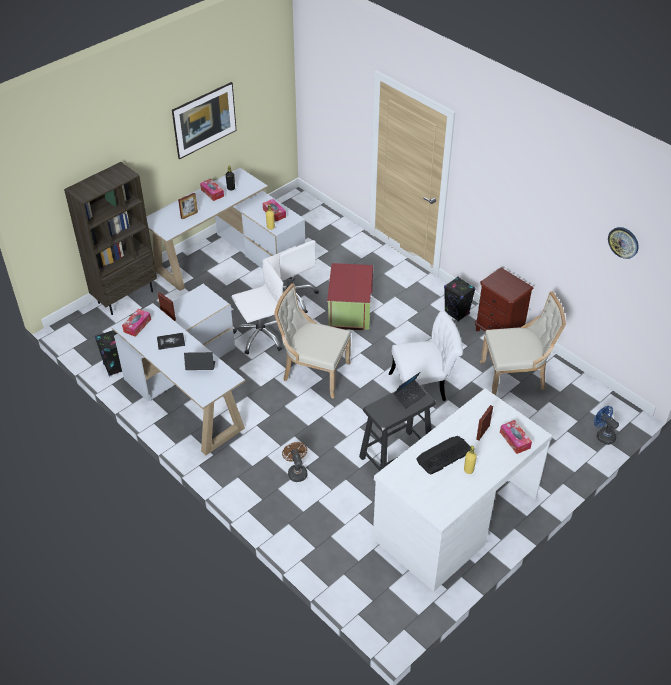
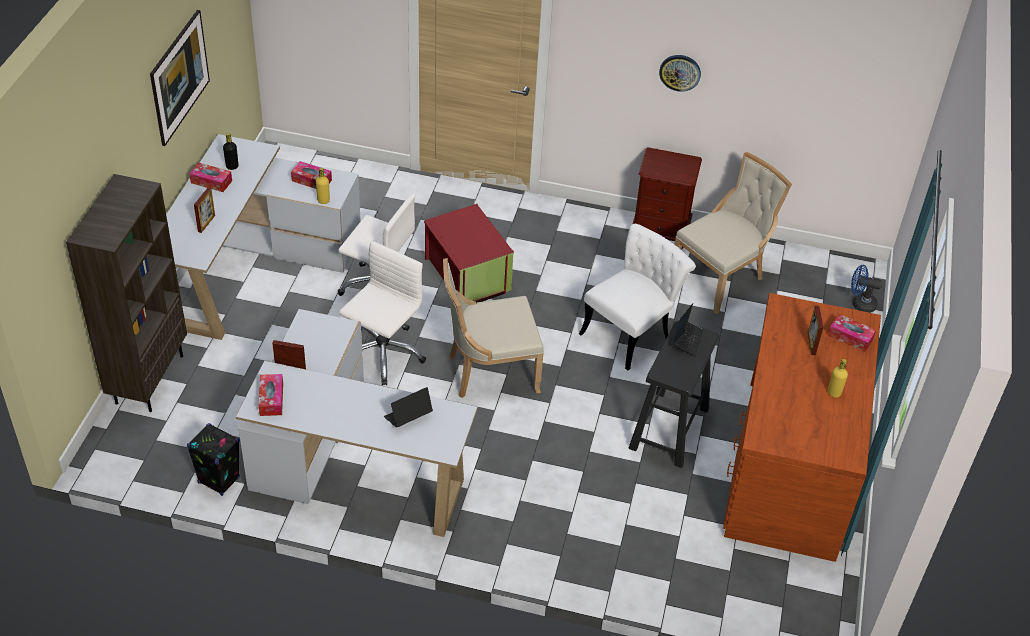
camera: 35 degrees left, 0 degrees up
(171, 341) = (337, 400): book -> none
(296, 471) = (572, 502): brown fan -> none
(443, 455) = (794, 388): keyboard -> none
(454, 518) = (788, 468): white desk -> brown desk
(457, 313) = (596, 229): black speaker -> none
(623, 242) = (837, 59): wall clock -> wall clock (680, 72)

